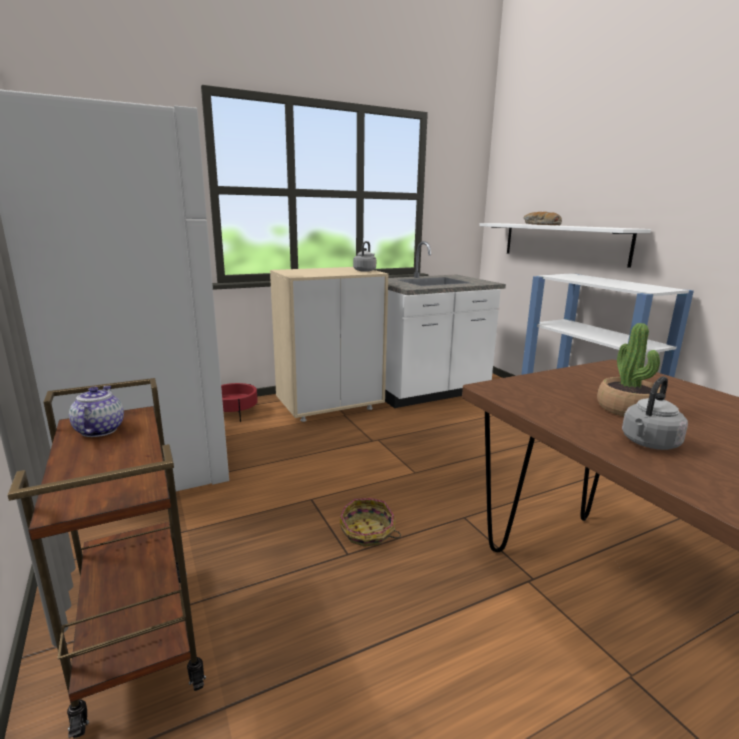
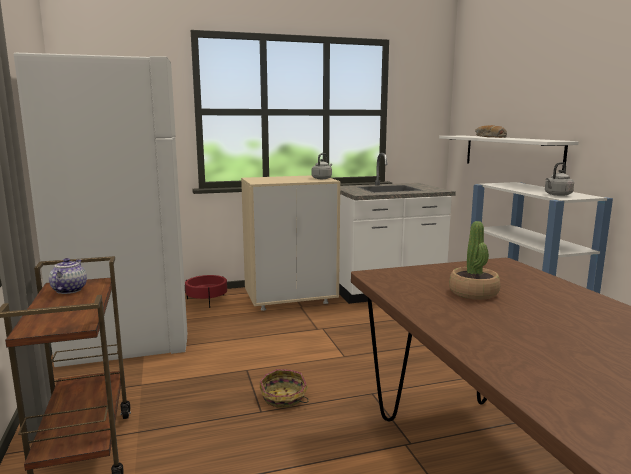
camera: 10 degrees right, 5 degrees down
(649, 443) = (463, 316): grey kettle -> grey kettle (557, 195)

